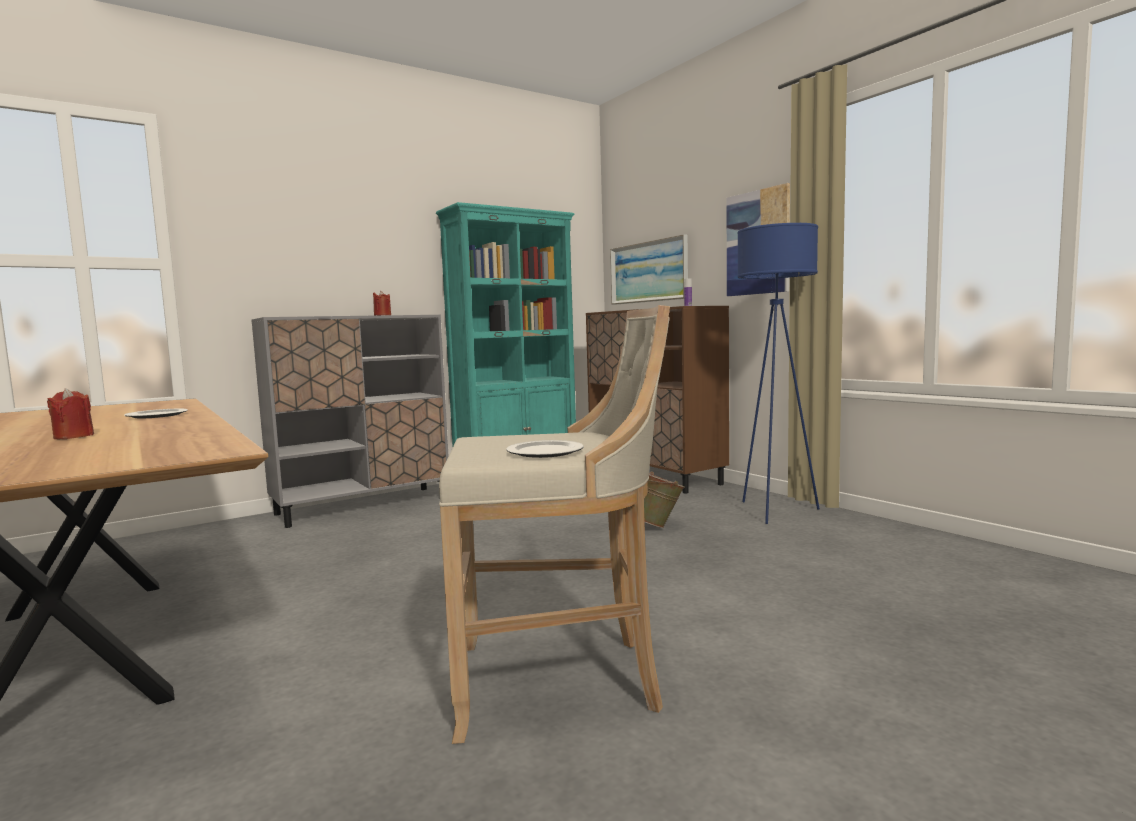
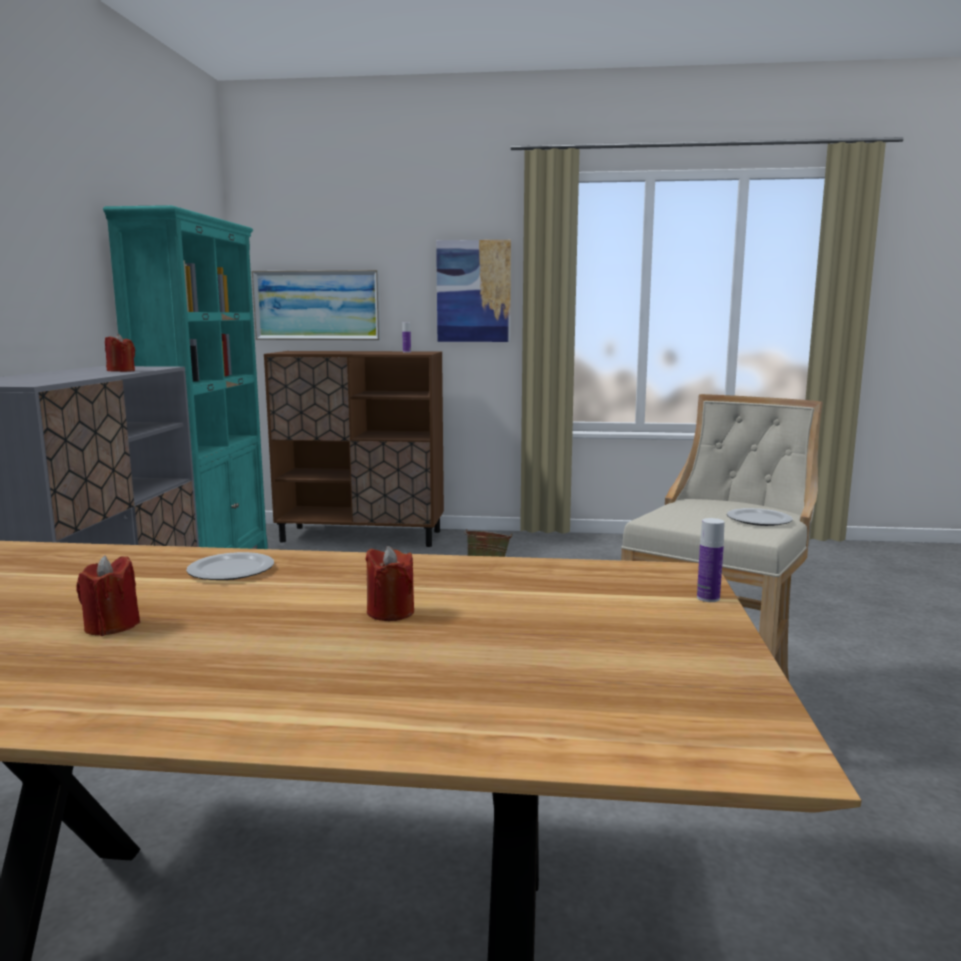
camera: 50 degrees left, 5 degrees up
(37, 423) = (111, 626): none -> red candle
(139, 463) = (708, 598): none -> bottle
(775, 511) = (531, 545): blue floor lamp -> none

